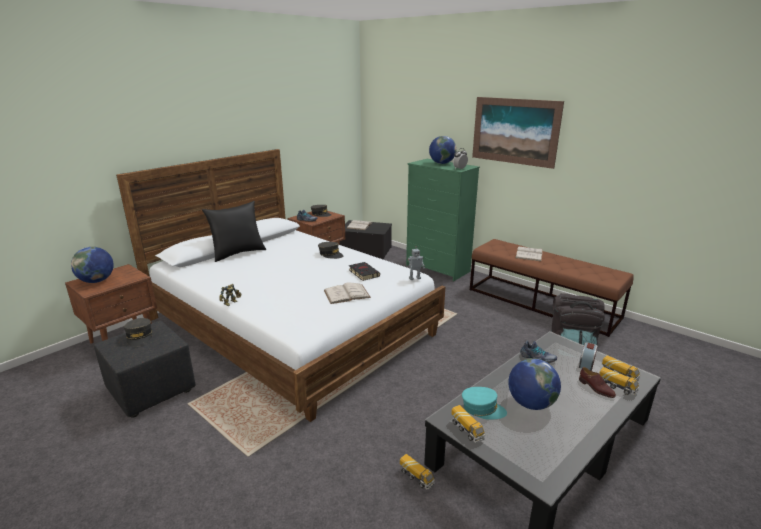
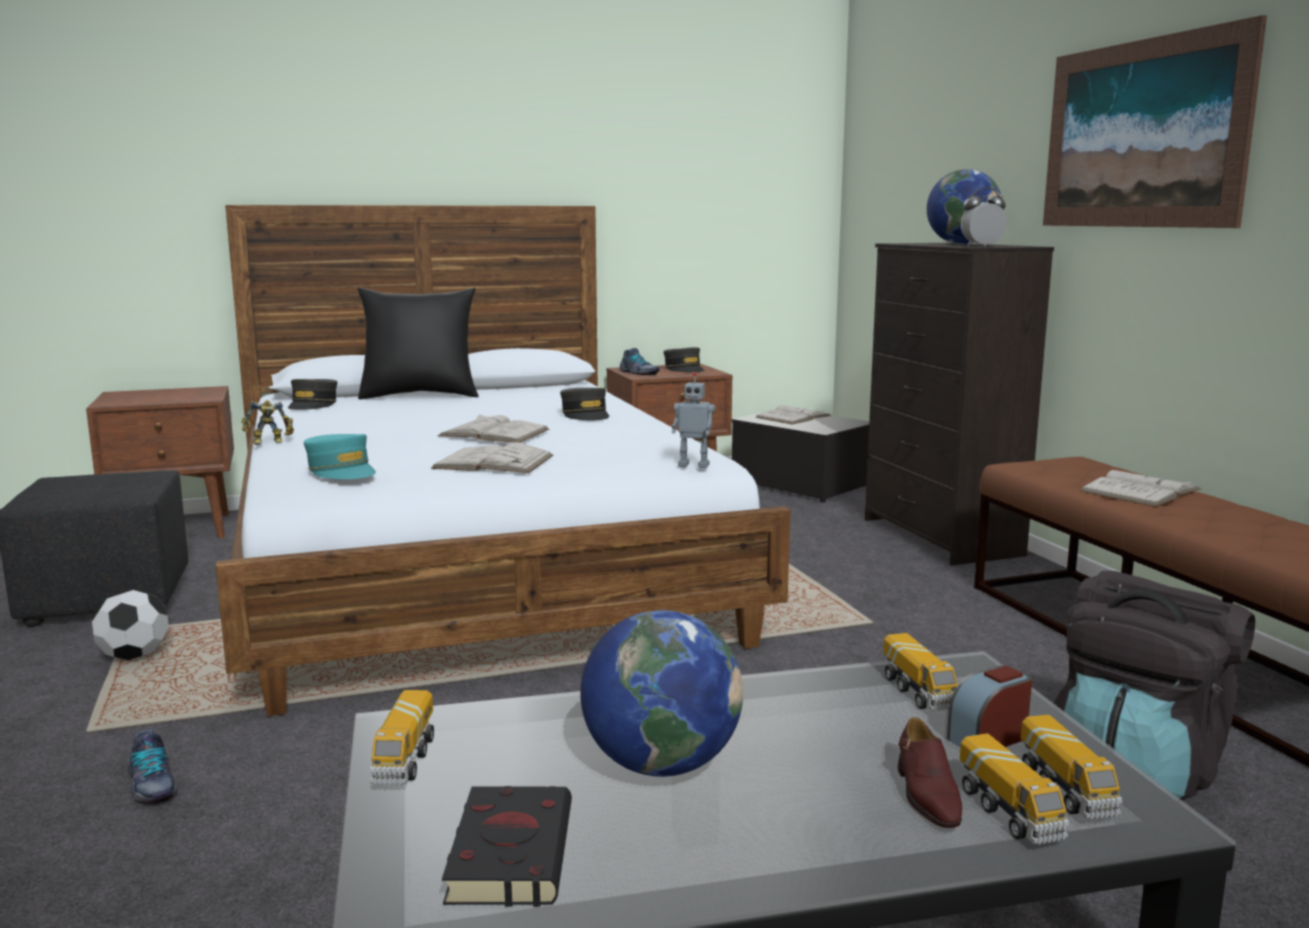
camera: 30 degrees right, 10 degrees down
(97, 281) = (143, 395): globe -> none
(139, 337) = (105, 480): grey cap -> grey cap (313, 405)
(212, 415) = (134, 657): none -> football
(317, 275) = (494, 433): none -> white book
(363, 273) = (595, 443): black book -> black book (511, 851)
(416, 477) = (315, 884): toy truck -> toy truck (919, 693)
(438, 268) = (940, 537): green dresser -> black dresser
(482, 409) = (515, 737): turquoise cap -> turquoise cap (341, 471)
(537, 358) = (846, 690): shoe -> shoe (151, 786)

